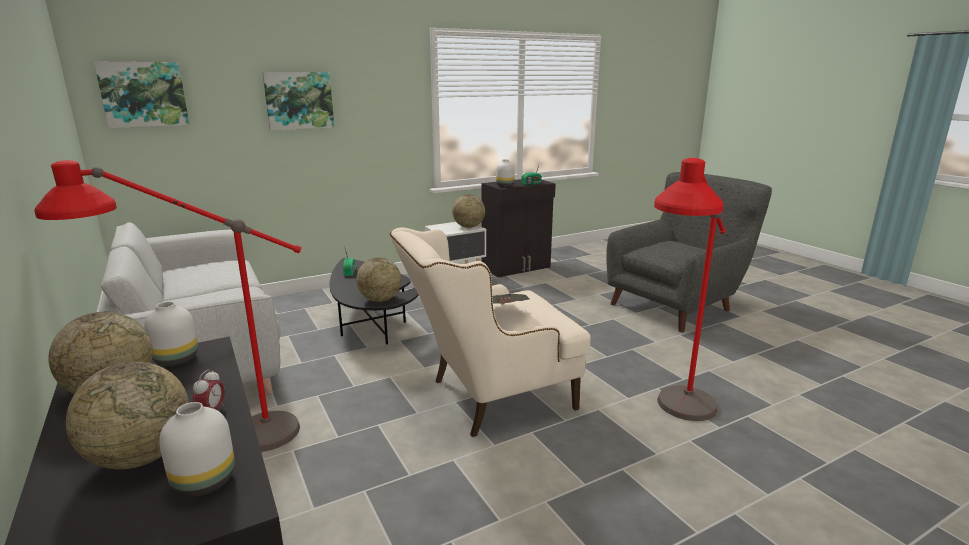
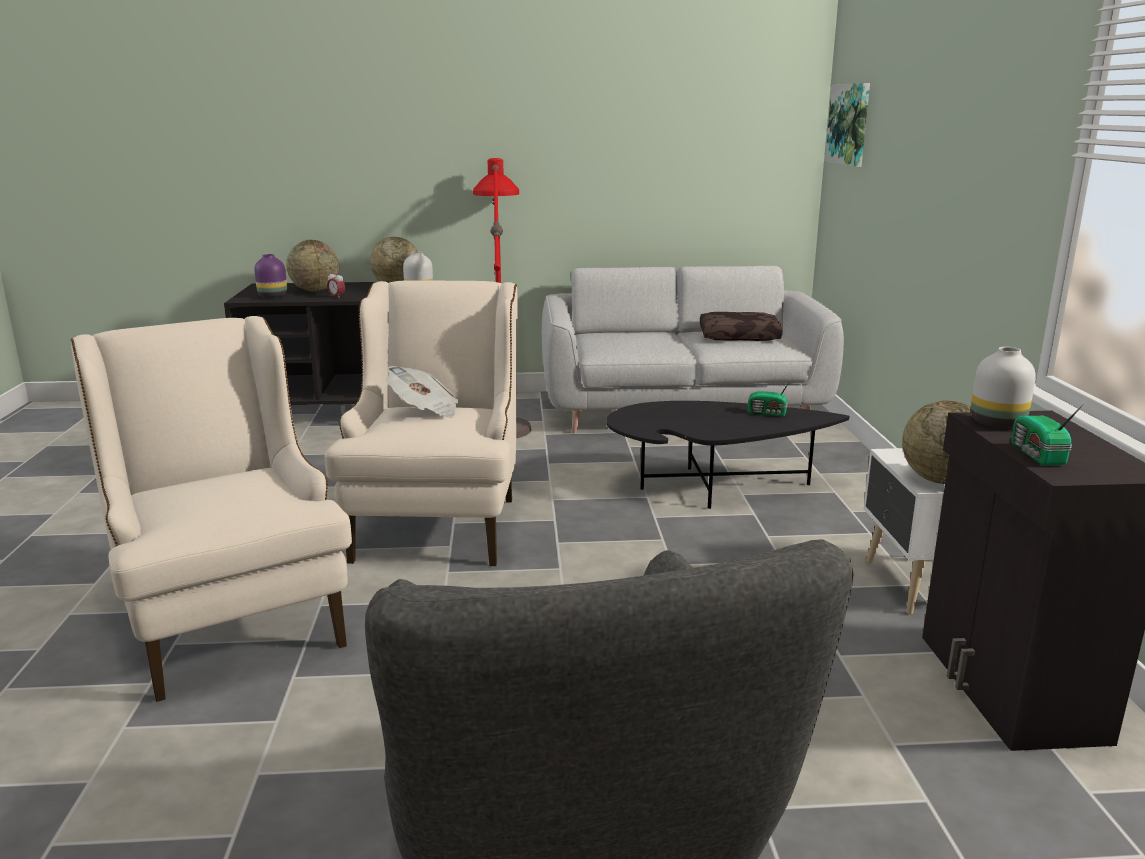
camera: 115 degrees right, 0 degrees up
(197, 274) = (739, 336): none -> brown pillow
(202, 482) = (273, 296): white vase -> purple vase
(299, 100) = (930, 144): picture -> none
(380, 300) = (635, 417): globe -> none
(675, 424) = (229, 614): red floor lamp -> beige armchair

